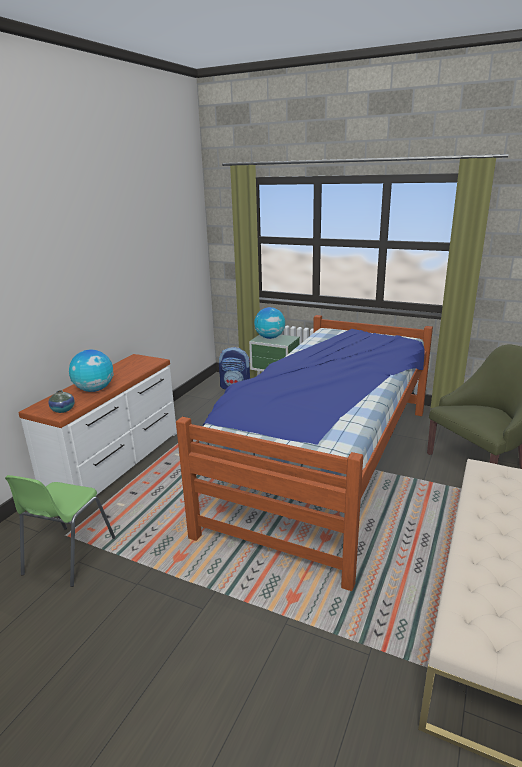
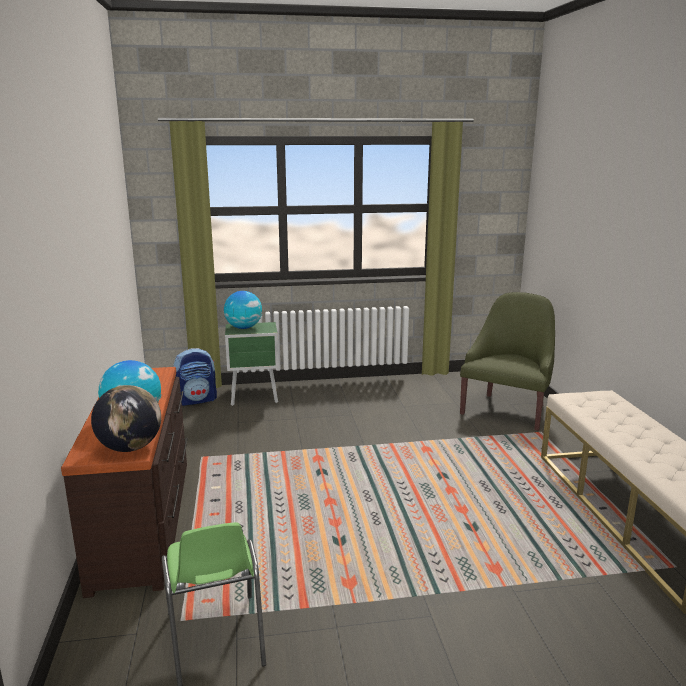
camera: 35 degrees left, 5 degrees down
(63, 410) = (130, 448): vase -> globe
(117, 463) = (144, 521): white dresser -> brown dresser
(325, 464) = (385, 448): bed -> none

